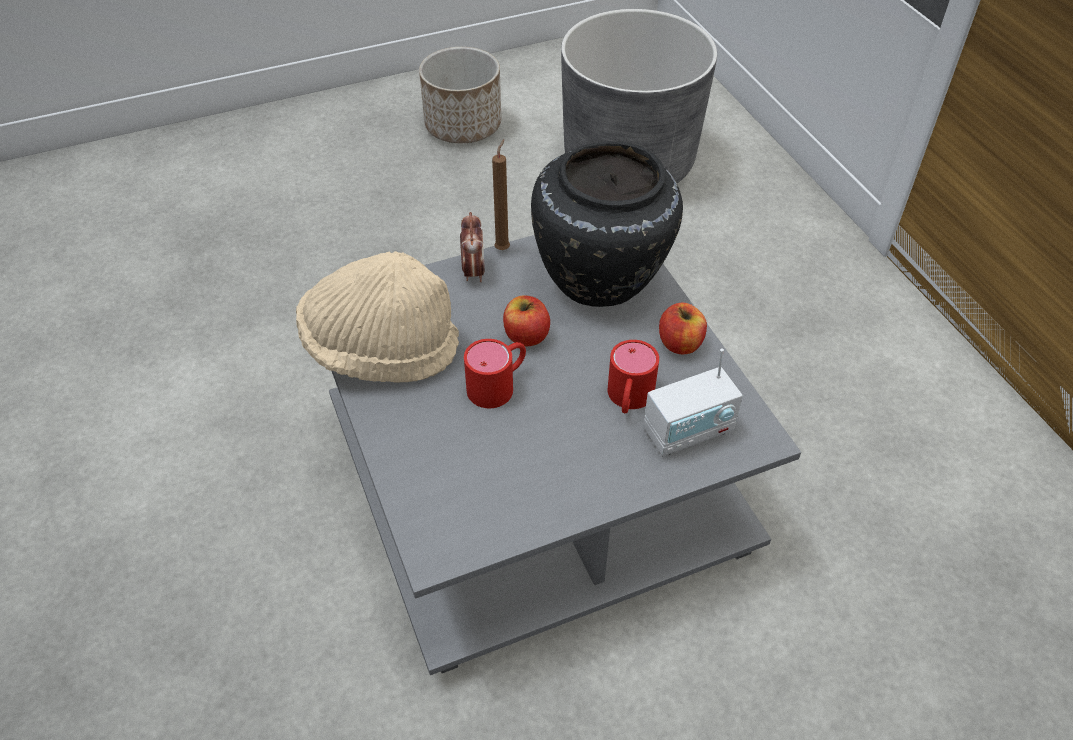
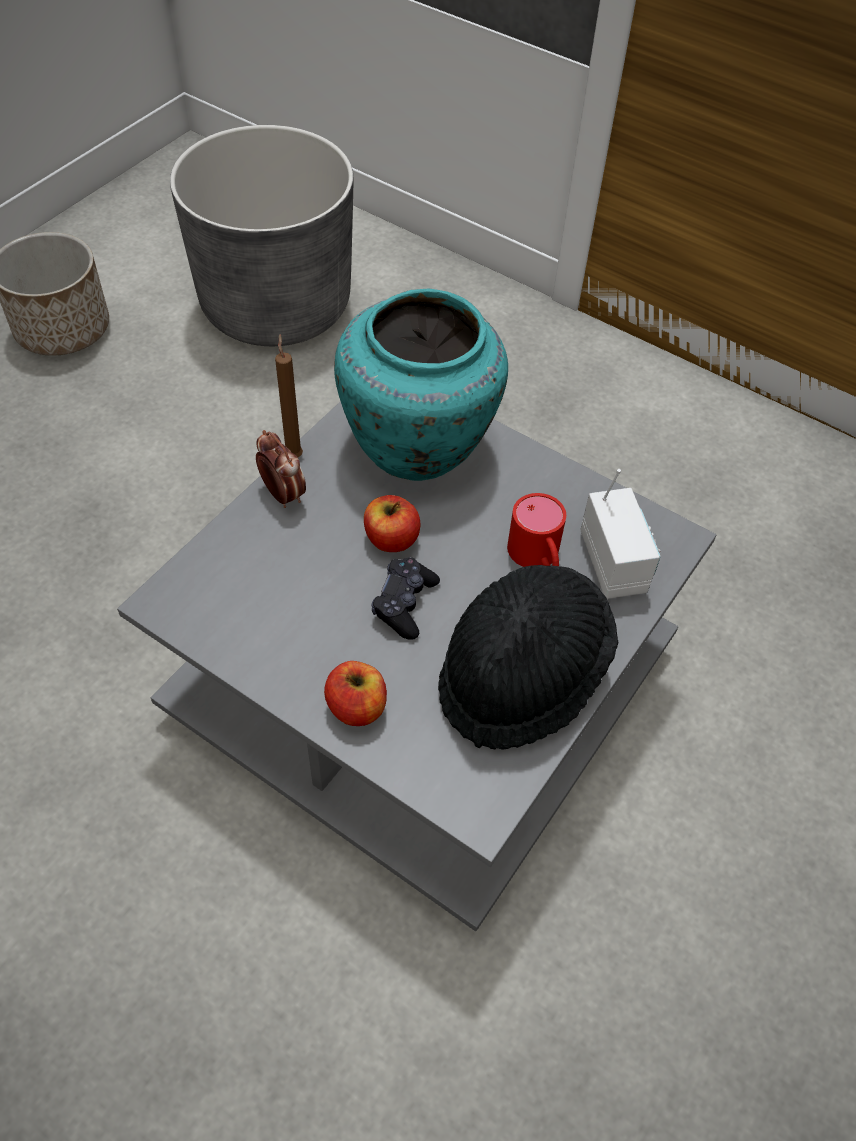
camera: 35 degrees left, 5 degrees up
(381, 349) = (253, 626): beige hat -> none
(499, 384) = (404, 604): red mug -> black game controller
(545, 476) = (521, 674): none -> black hat
(603, 280) = (420, 446): black vase -> turquoise vase
(680, 343) = (540, 478): apple -> apple (356, 707)
(688, 432) = (613, 563): radio -> radio turned 45 degrees counterclockwise

